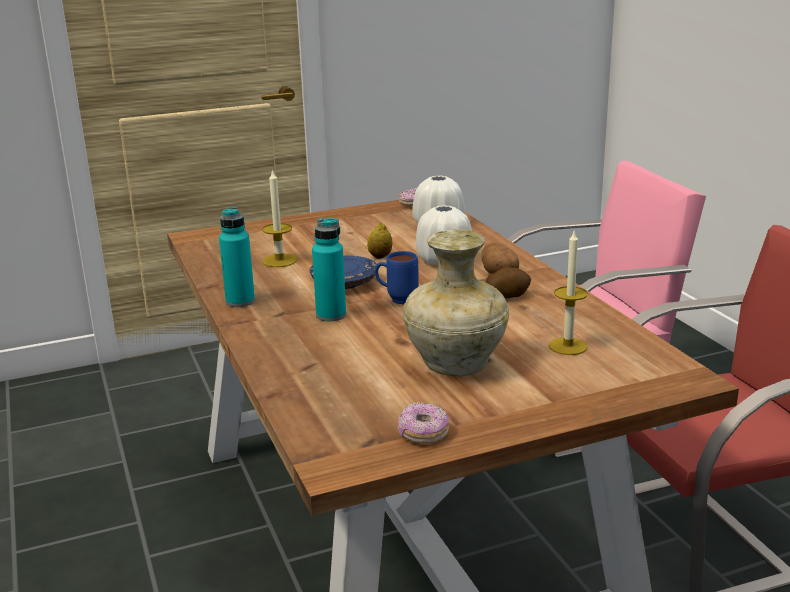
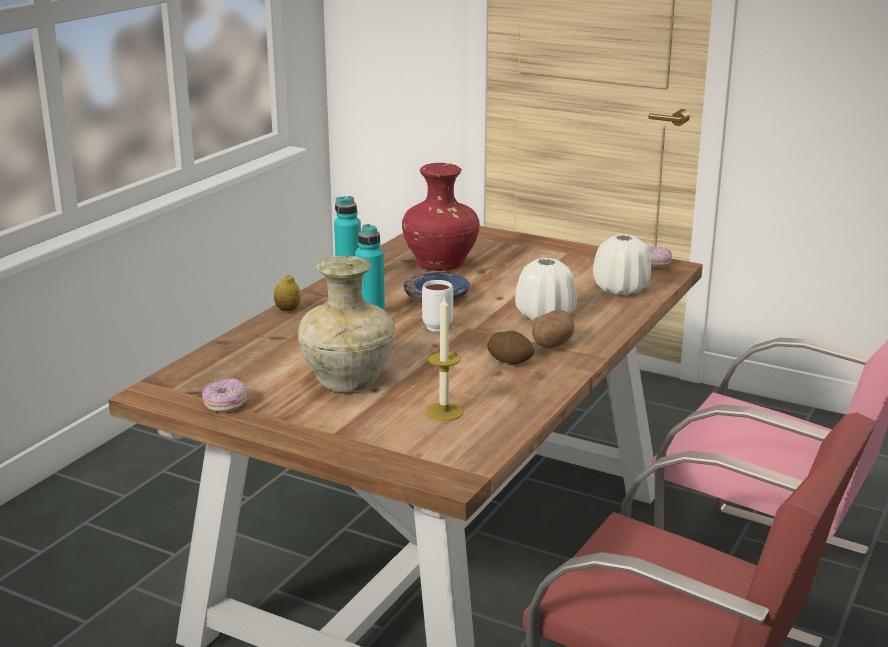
camera: 50 degrees right, 0 degrees up
(279, 260) = (441, 265): candle -> red vase
(380, 256) = (510, 292): lemon -> lemon (288, 310)
(396, 299) = (435, 325): blue mug -> white mug

